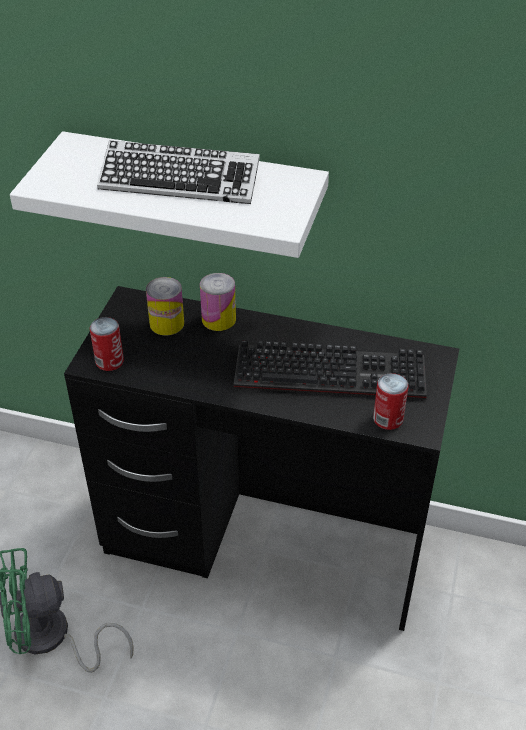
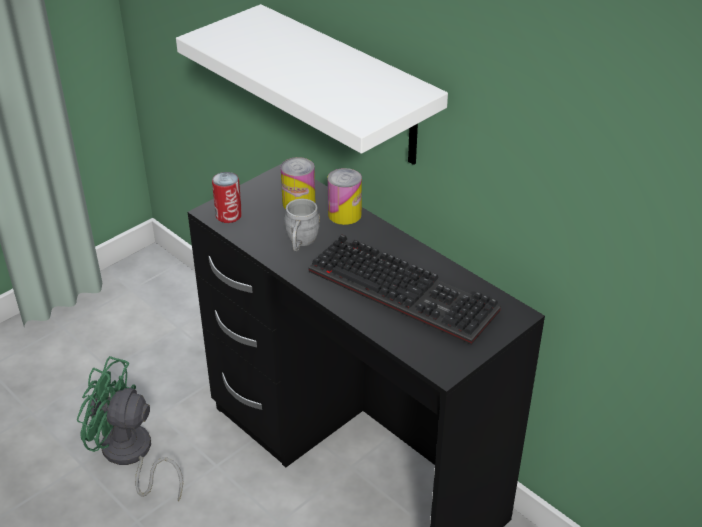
camera: 30 degrees right, 5 degrees down
(179, 181) = (312, 64): keyboard -> none
(202, 363) = (300, 243): none -> grey mug
(388, 419) = (421, 347): can -> none

